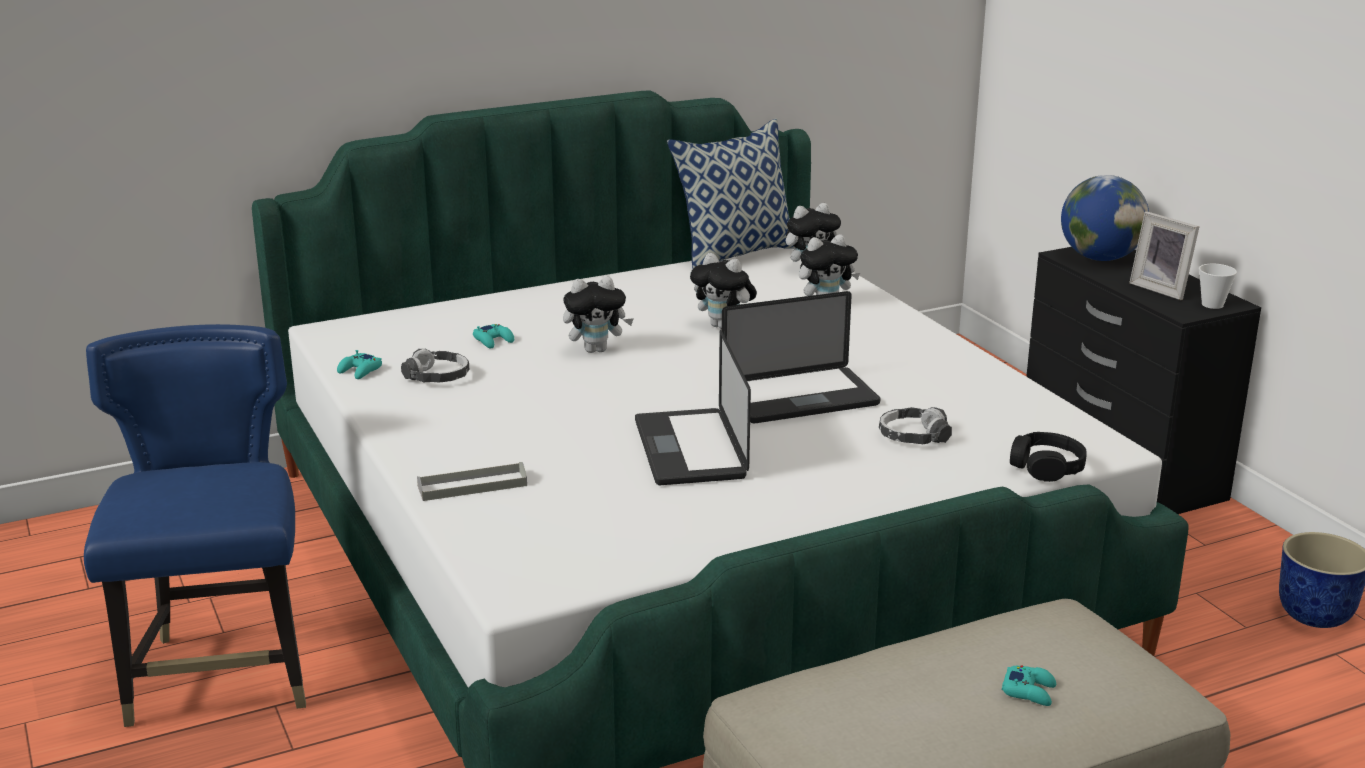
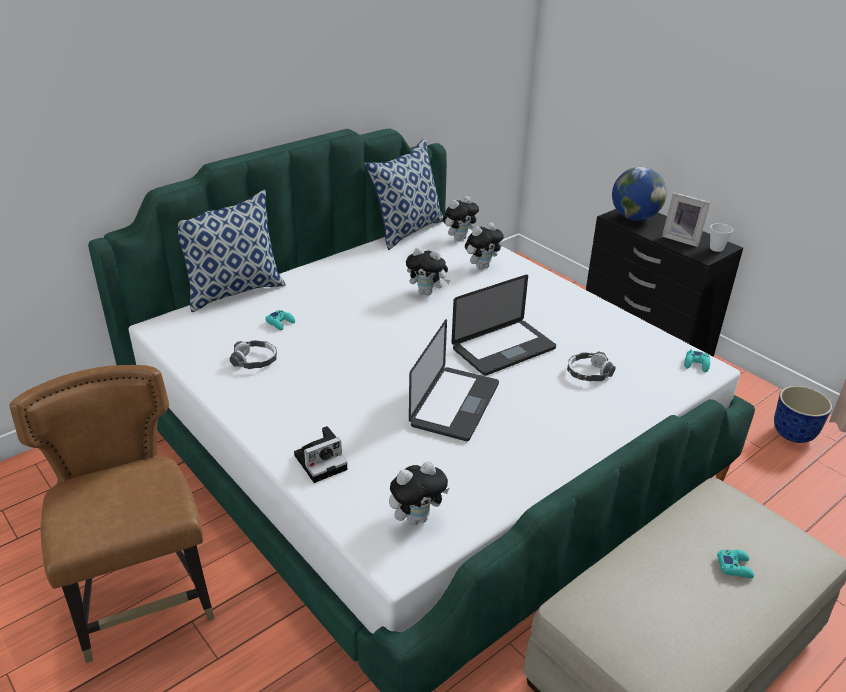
camera: 15 degrees left, 10 degrees up
(222, 675) = (144, 600): blue chair -> brown chair
(360, 371) = (197, 362): turquoise game controller -> turquoise game controller (696, 364)
(447, 302) = (234, 291): none -> pillow
(472, 486) = (322, 461): grey tray -> camera
(596, 349) = (353, 322): plush toy -> plush toy (417, 518)
(690, 449) = (455, 404): laptop -> laptop turned 135 degrees counterclockwise
(1046, 467) = (681, 389): black headphones -> none

